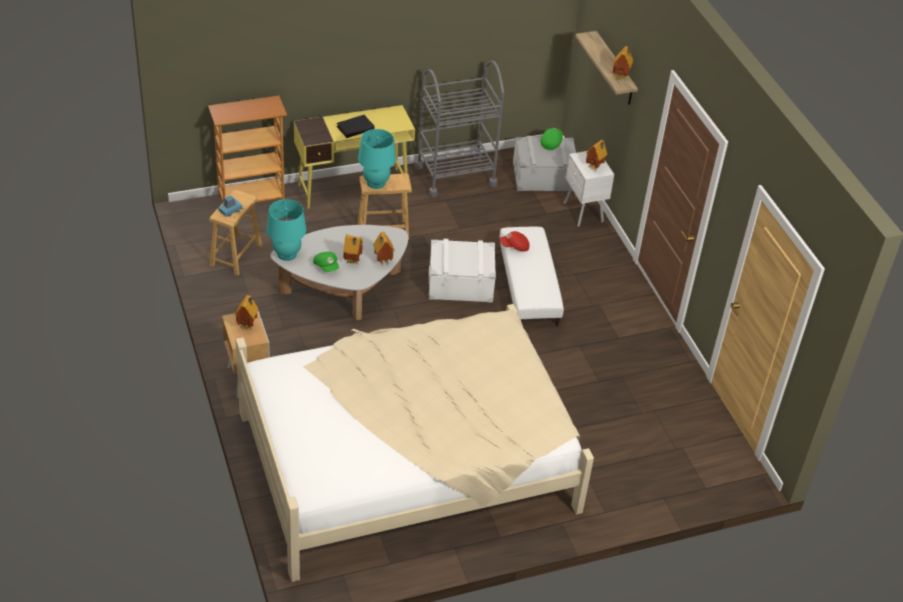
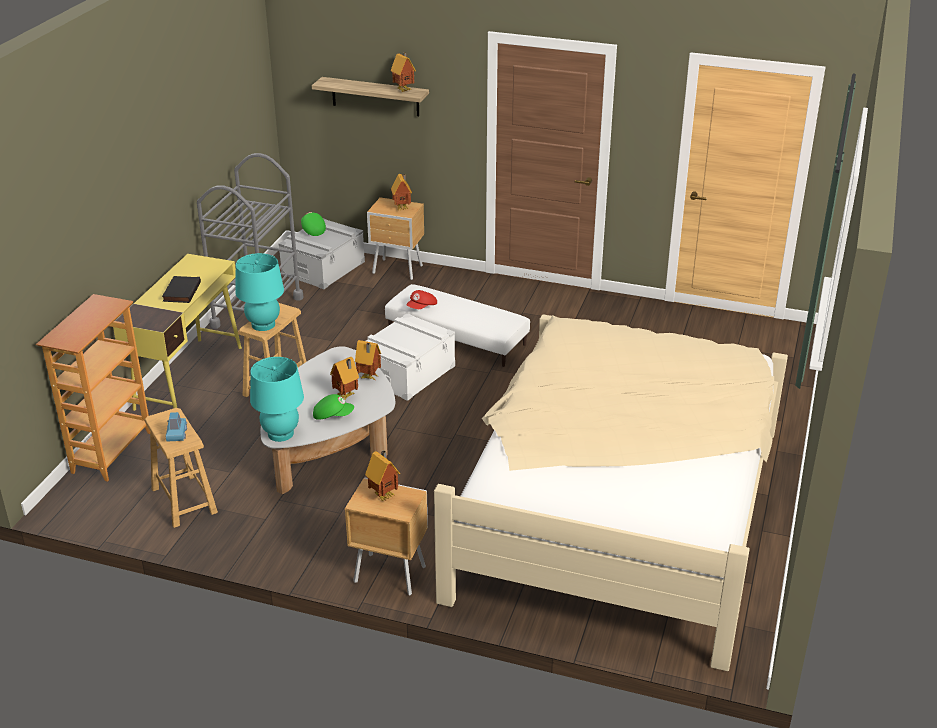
camera: 50 degrees left, 10 degrees down
(583, 213) = (398, 270): white nightstand -> brown nightstand

